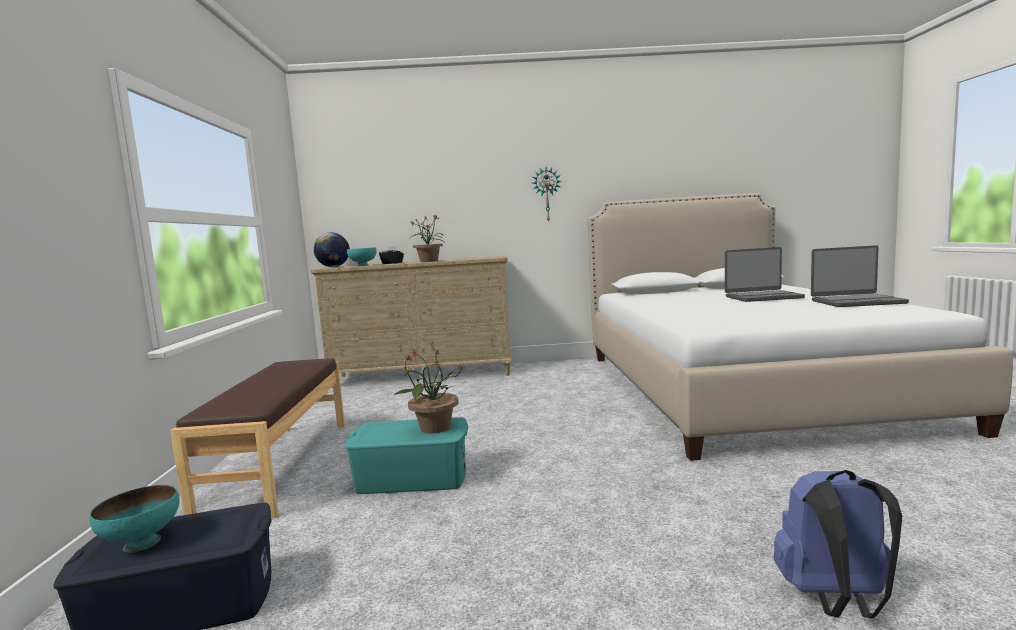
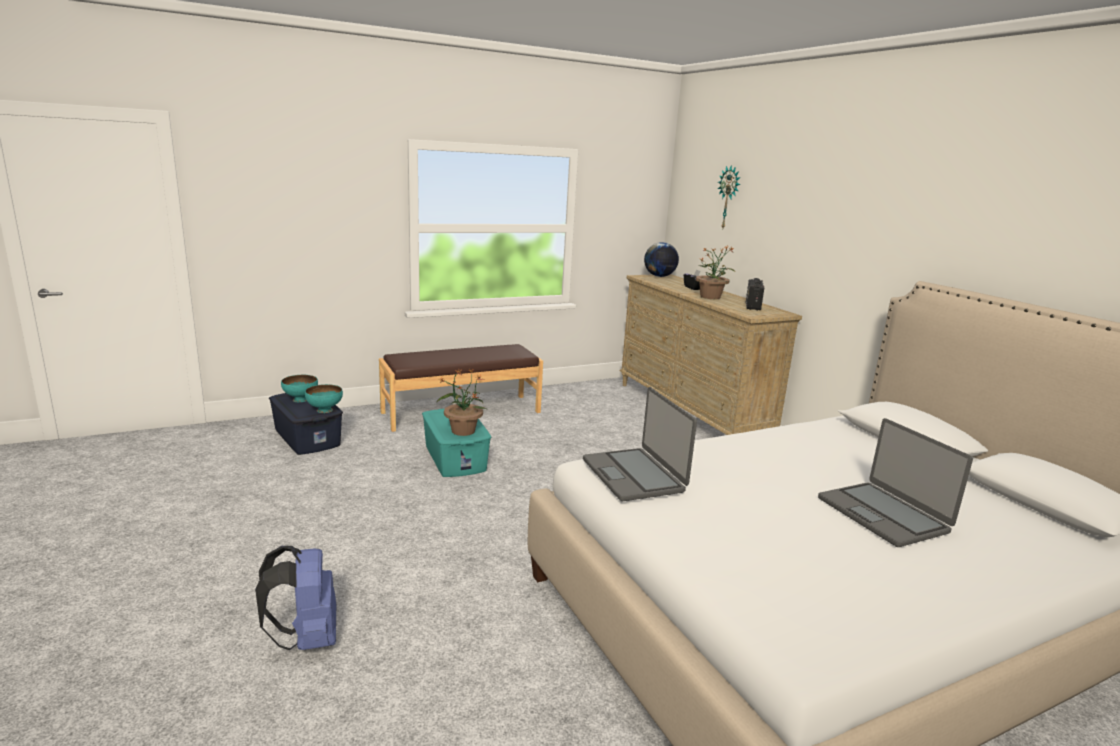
camera: 65 degrees right, 10 degrees up
(363, 266) = (660, 283): turquoise bowl -> turquoise bowl (324, 410)
(470, 258) = (752, 306): none -> radio
(547, 194) = (866, 249): wall clock -> wall clock (729, 197)
(856, 302) = (885, 591): laptop -> laptop (634, 475)

